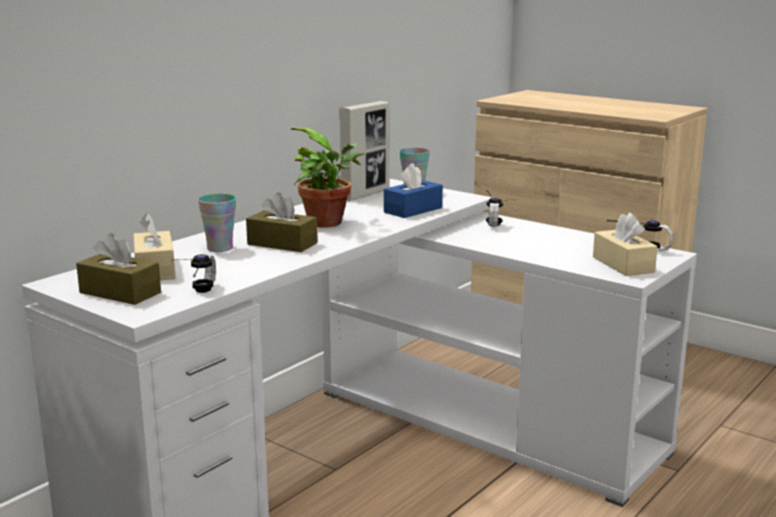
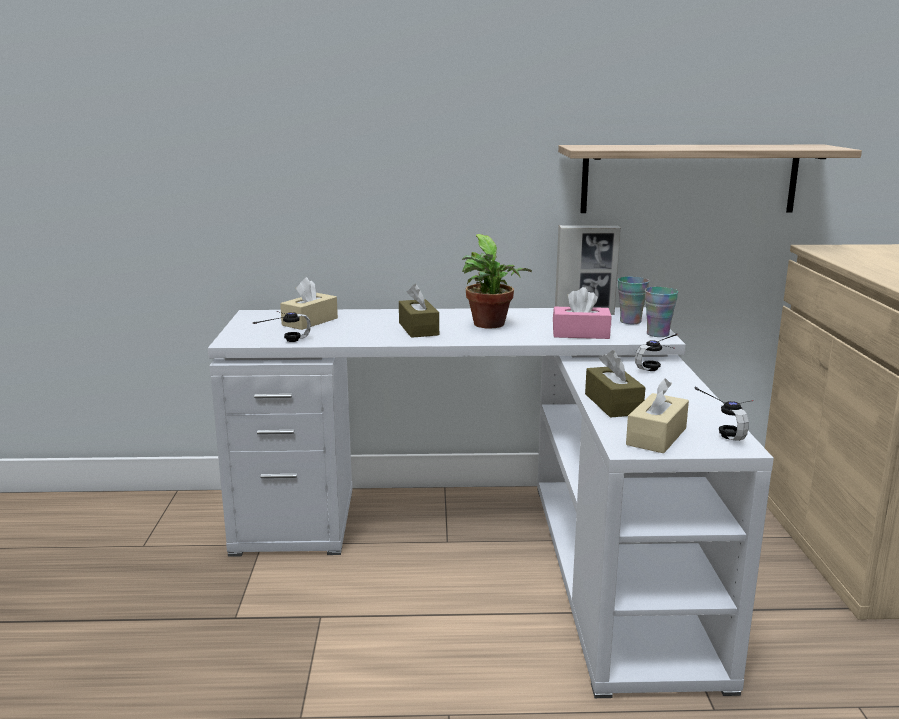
camera: 50 degrees right, 0 degrees up
(120, 293) = (257, 328): brown tissue box -> brown tissue box (613, 404)
(220, 248) = (377, 320): cup -> cup (657, 334)
(402, 50) = (689, 179): none -> shelf
(413, 210) = (580, 334): blue tissue box -> pink tissue box

